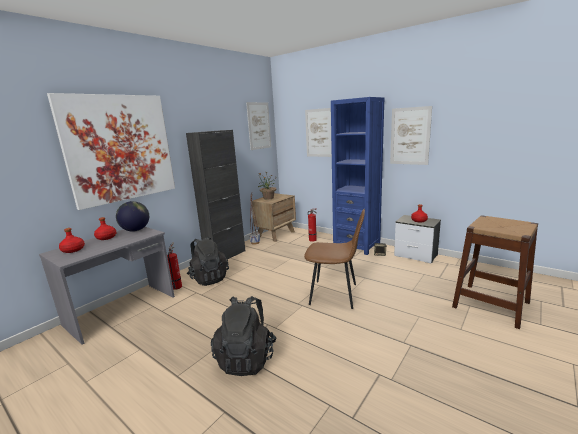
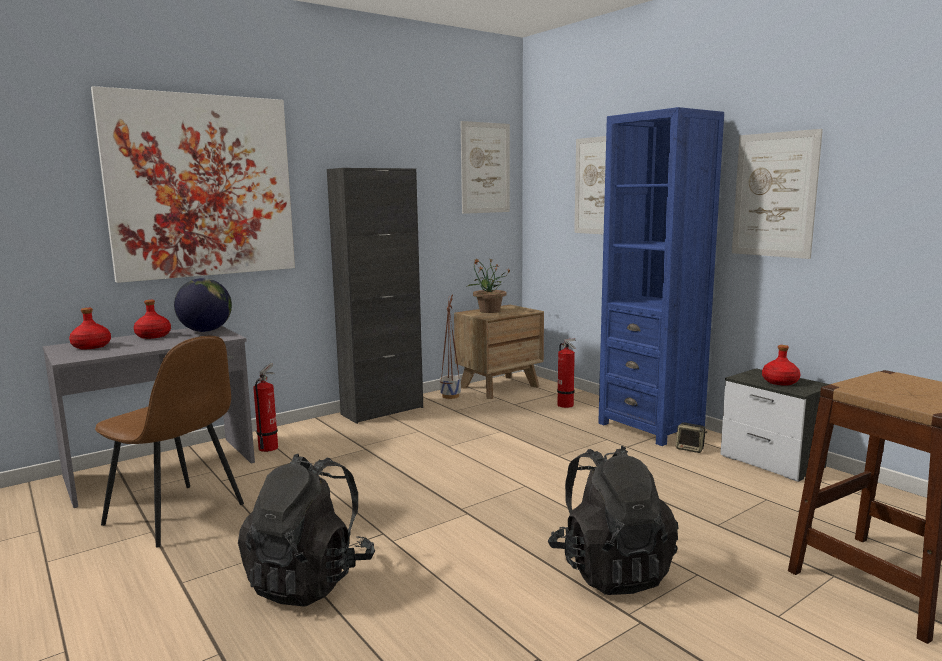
camera: 15 degrees right, 5 degrees down
(209, 278) = (329, 443): black backpack -> black backpack (610, 570)
(335, 294) = (545, 505): brown chair -> brown chair (176, 515)

